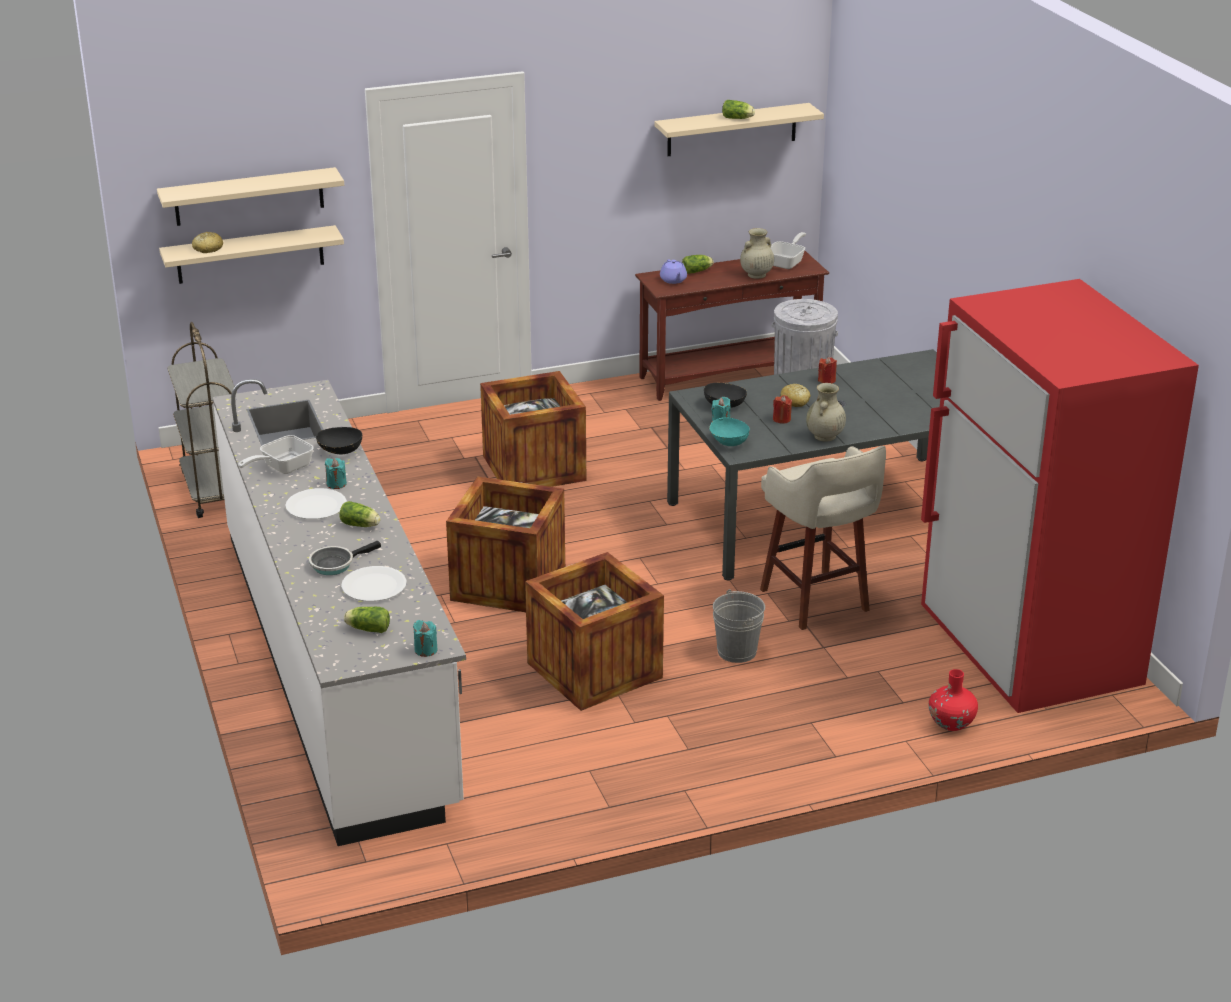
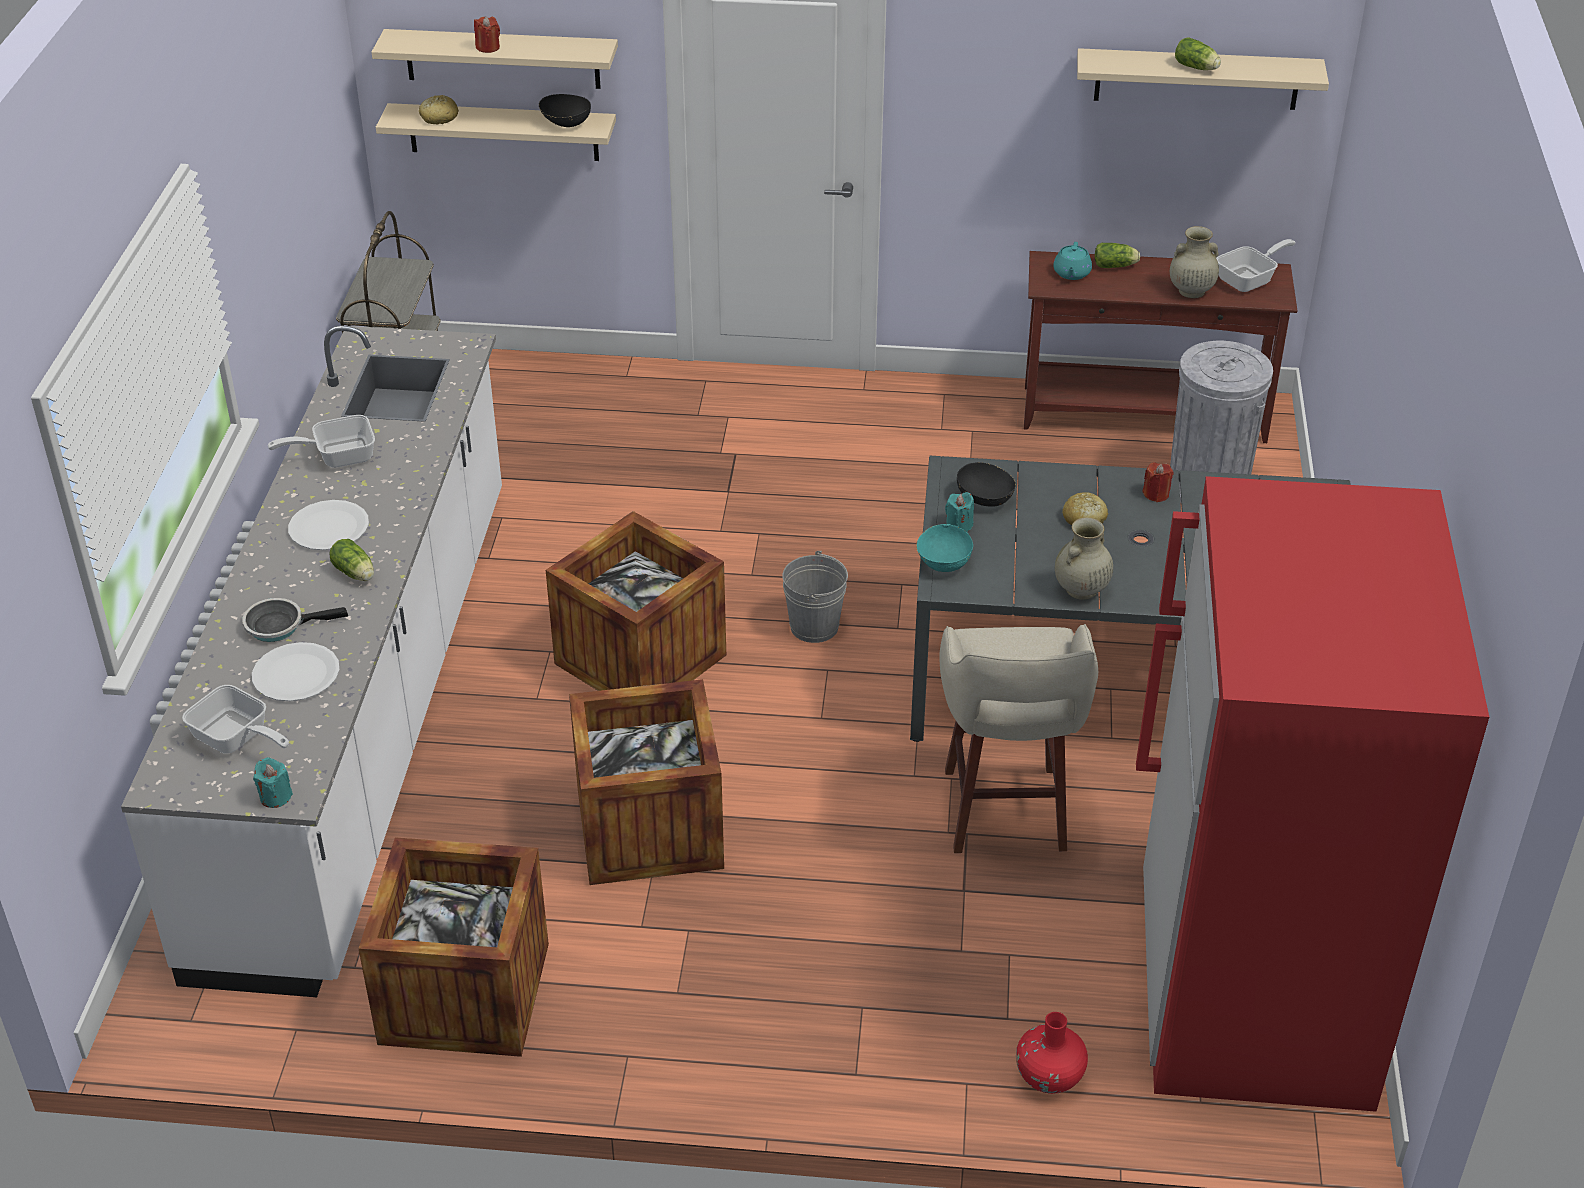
camera: 25 degrees right, 10 degrees up
(336, 484) = (378, 500): turquoise candle -> none
(340, 451) = (421, 450): black bowl -> black bowl (565, 123)
(367, 629) = (236, 739): lettuce -> frying pan
(534, 468) = (794, 492): crate -> crate (464, 993)
(673, 280) = (1071, 273): purple teapot -> turquoise teapot
(737, 651) = (846, 859): grey bucket -> grey bucket (814, 627)
(781, 419) = (1044, 543): red candle -> red candle (488, 47)

